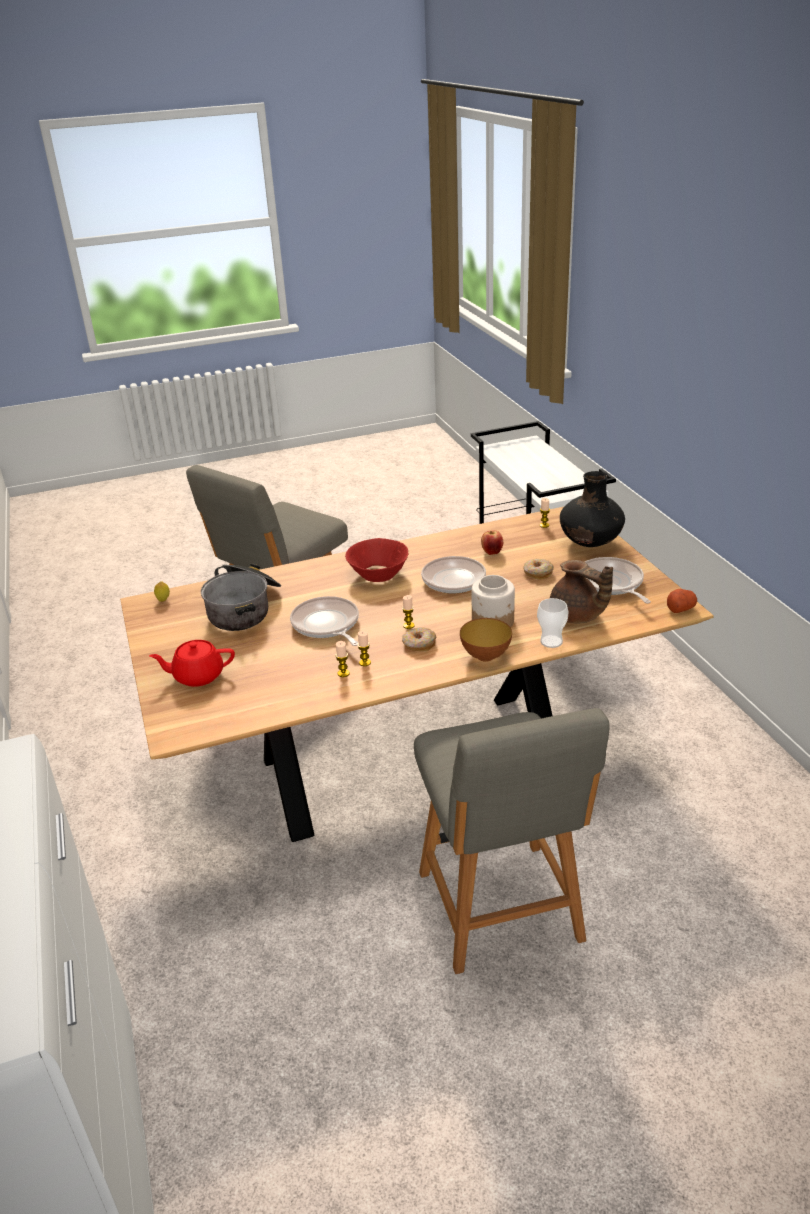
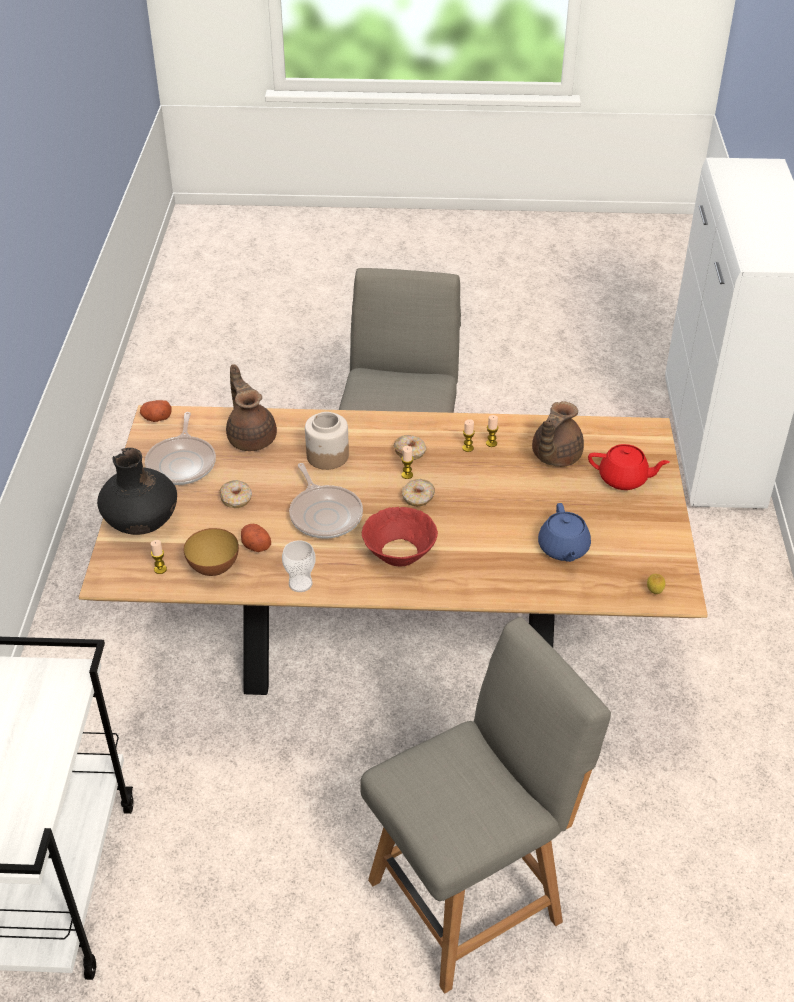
camera: 160 degrees left, 10 degrees up
(245, 609) = (563, 549): cooking pot -> blue teapot
(273, 678) = (554, 456): none -> brown teapot
(326, 625) = (485, 500): frying pan -> none
(387, 612) = (418, 497): none -> donut
(485, 656) = (361, 423): bowl -> bowl (214, 568)
(492, 552) = (255, 545): apple -> potato
(551, 641) = (296, 420): cup -> cup (300, 583)

